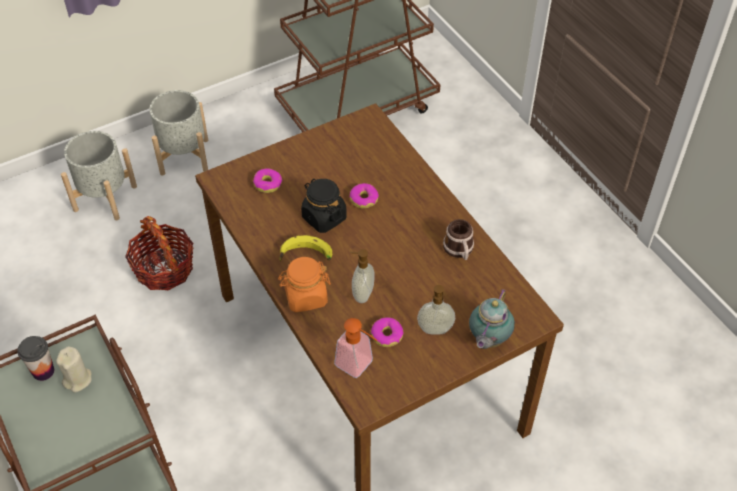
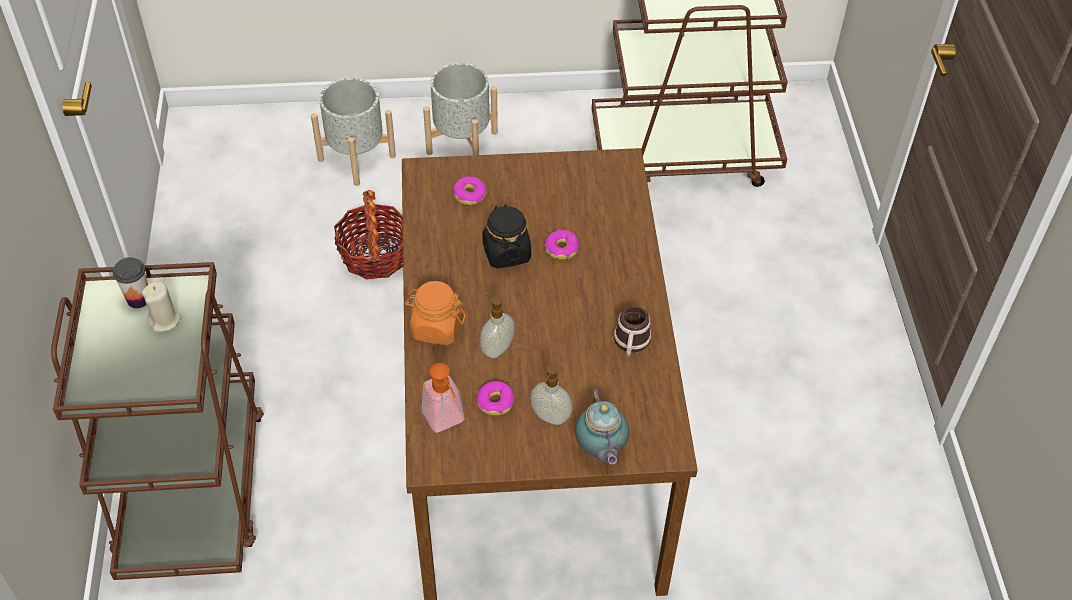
camera: 25 degrees right, 0 degrees up
(306, 256) = (462, 286): banana -> none
(487, 340) = (600, 451): teapot -> teapot turned 60 degrees counterclockwise

